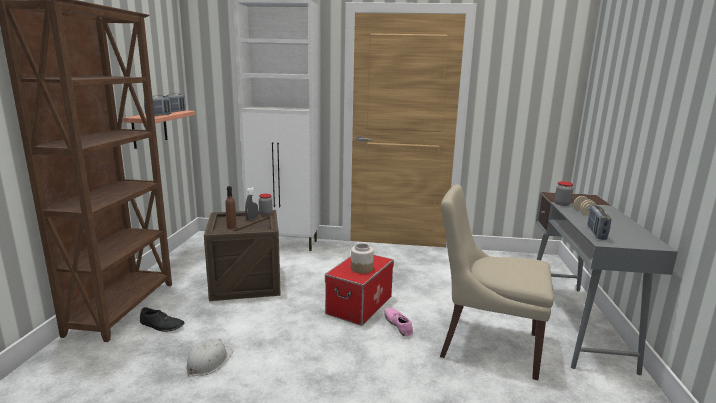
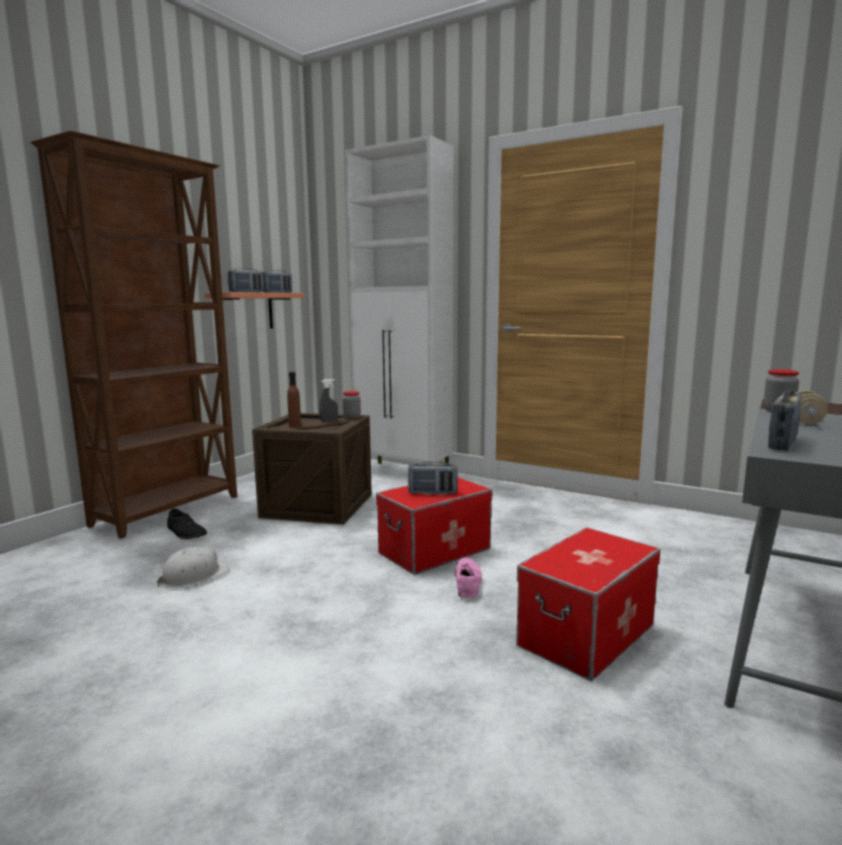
camera: 25 degrees right, 5 degrees down
(361, 268) = (432, 493): jar -> radio
(485, 344) = (586, 634): beige chair -> storage box

